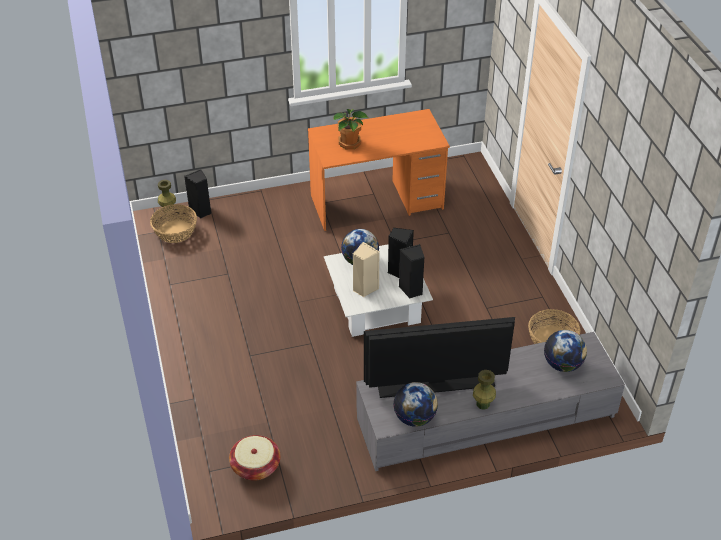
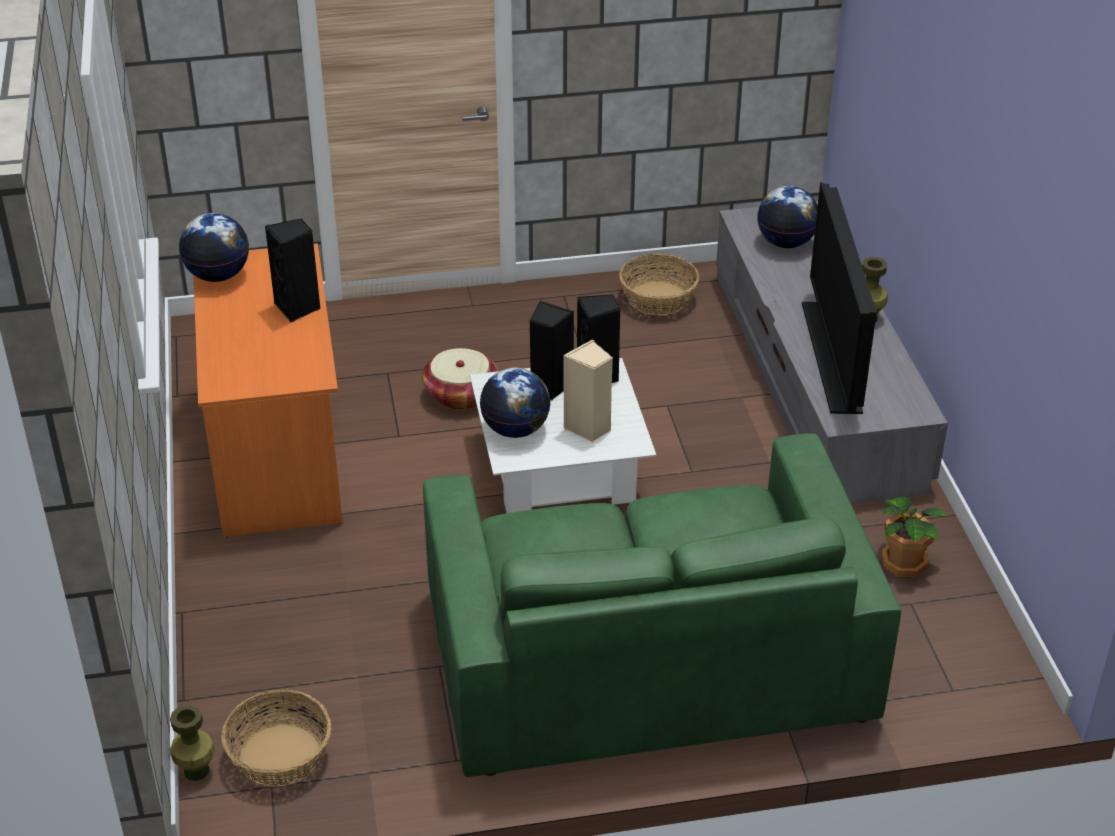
camera: 85 degrees left, 5 degrees down
(201, 211) = (222, 711): black speaker -> black speaker (298, 308)
(233, 345) = (645, 657): none -> green sofa
(255, 466) = (935, 630): basket -> basket (460, 394)
(350, 143) = (272, 351): potted plant -> potted plant (904, 562)
(415, 418) = (901, 382): globe -> globe (218, 275)

